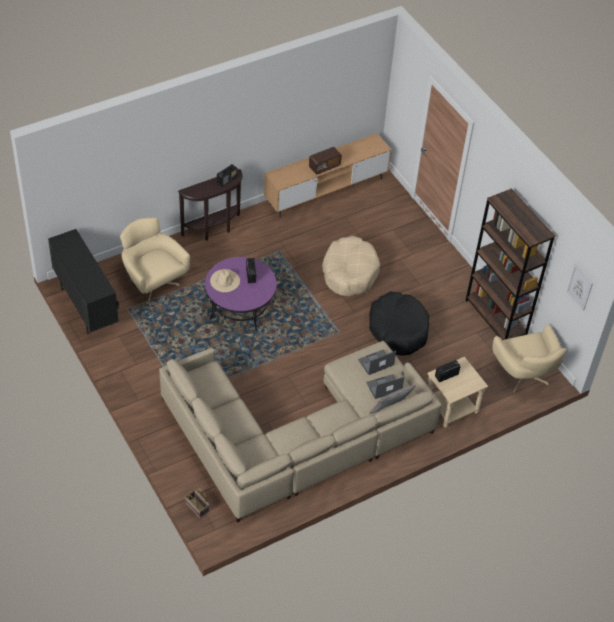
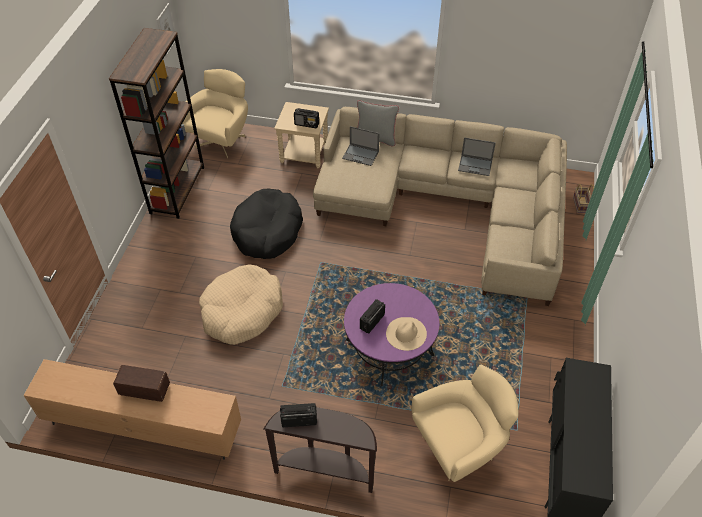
camera: 135 degrees left, 0 degrees up
(153, 281) = (459, 447): beige armchair -> beige armchair turned 120 degrees counterclockwise
(375, 362) = (345, 175): laptop -> laptop (475, 165)

